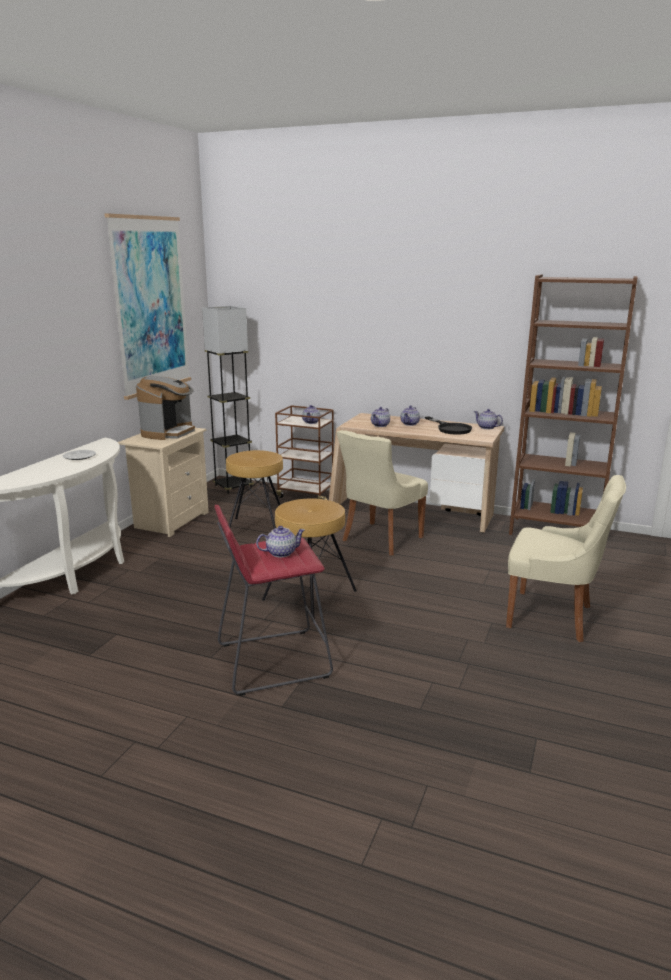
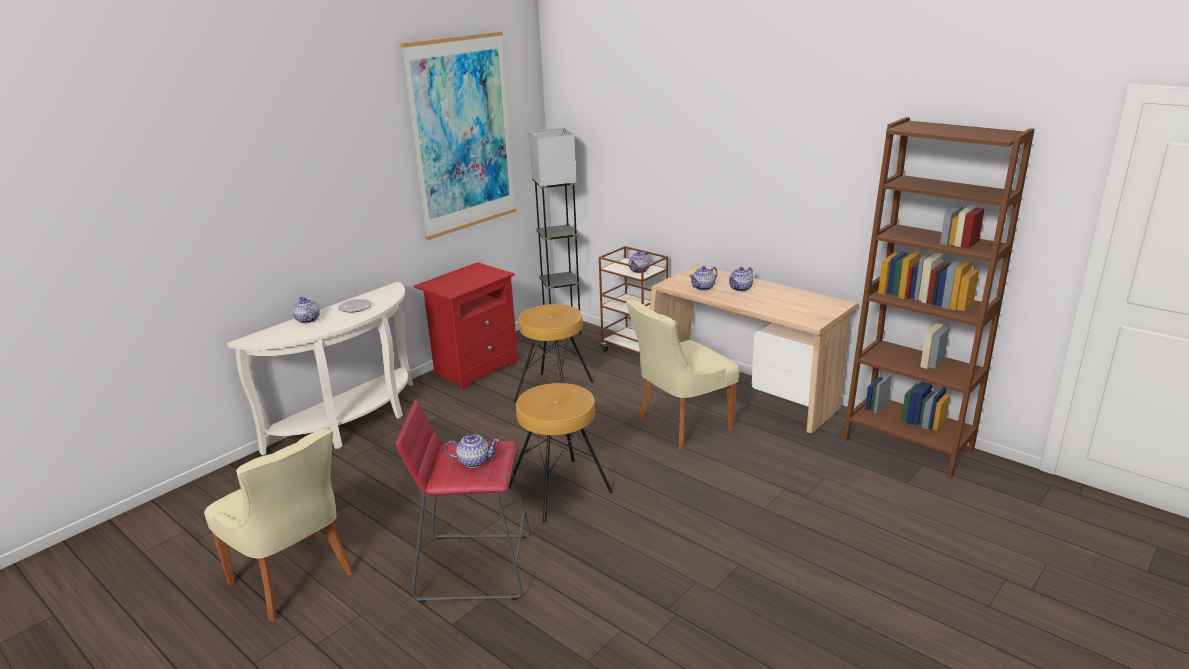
camera: 20 degrees right, 5 degrees up
(168, 433) = (472, 276): coffee machine -> none
(170, 520) = (474, 368): beige nightstand -> red nightstand
(450, 428) = (784, 301): black frying pan -> none
(487, 427) = (832, 304): teapot -> teapot (307, 320)
(553, 617) = (820, 571): beige chair -> beige chair (295, 579)

